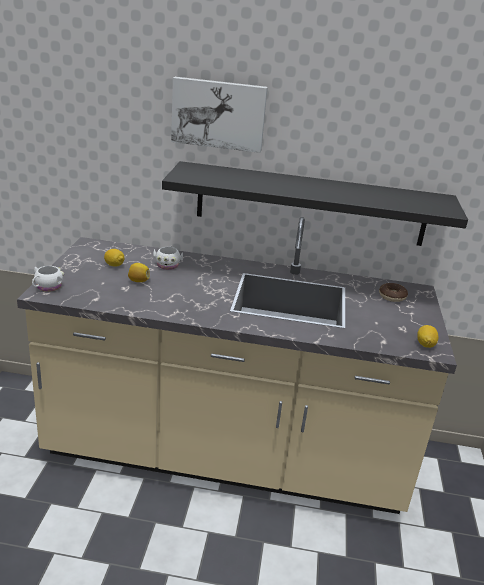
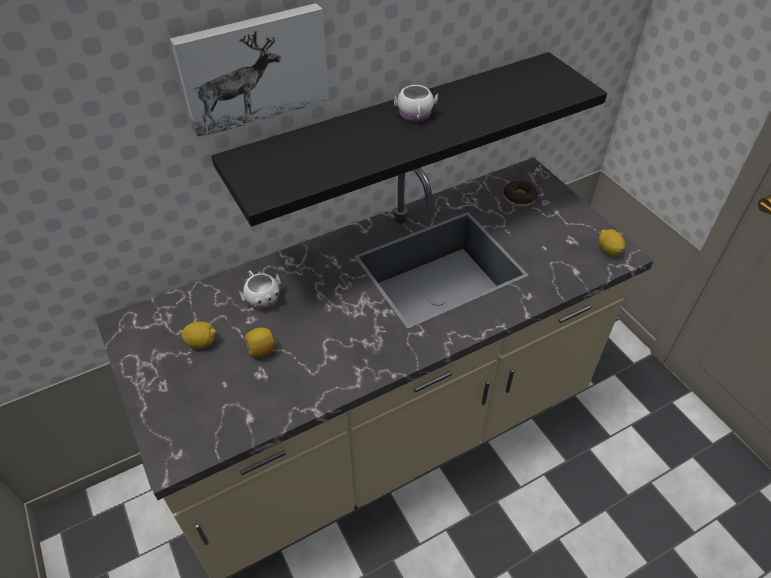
camera: 35 degrees left, 20 degrees up
(47, 287) = (167, 443): white mug -> white mug (415, 116)

